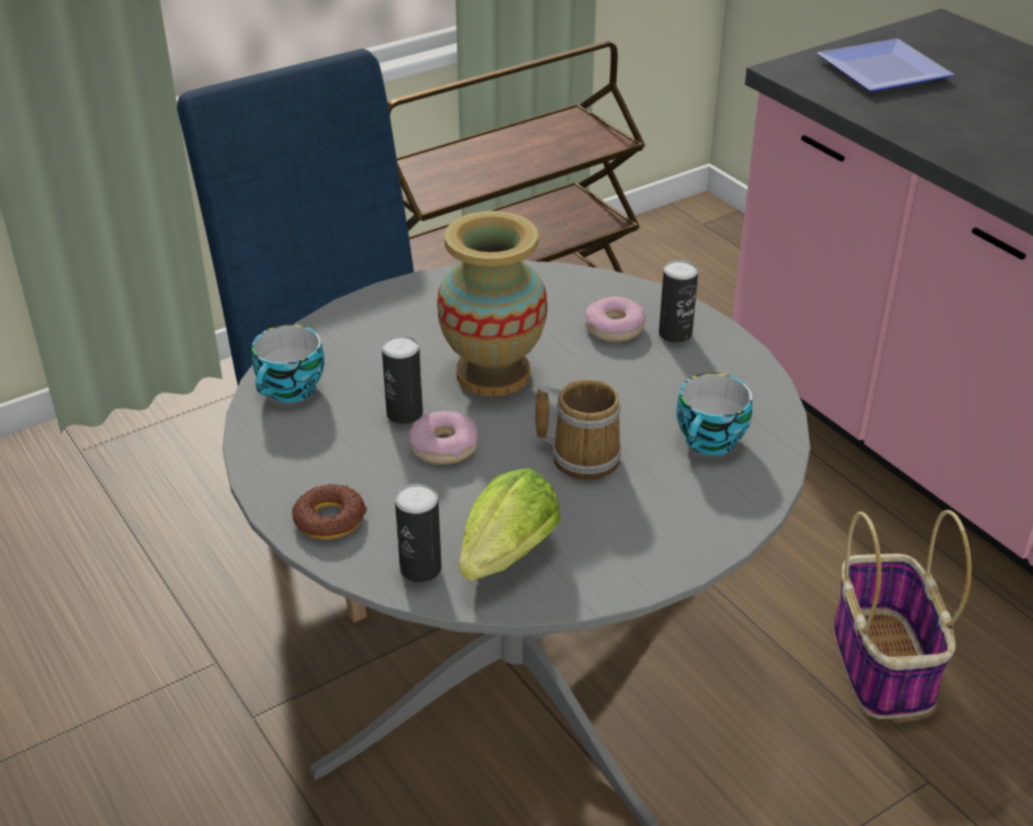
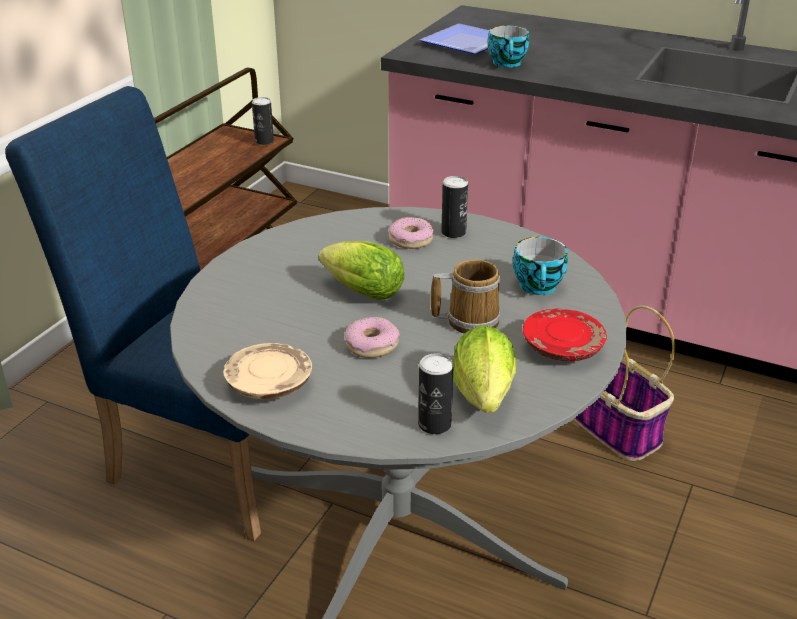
camera: 30 degrees left, 5 degrees down
(291, 391) = (221, 346): cup -> cup (508, 64)
(297, 453) = (269, 384): none -> beige plate
(330, 519) = (338, 417): donut -> none
(404, 413) = (322, 334): can -> can (264, 141)
(493, 374) = (359, 291): vase -> lettuce
(660, 531) = (562, 347): none -> red plate

